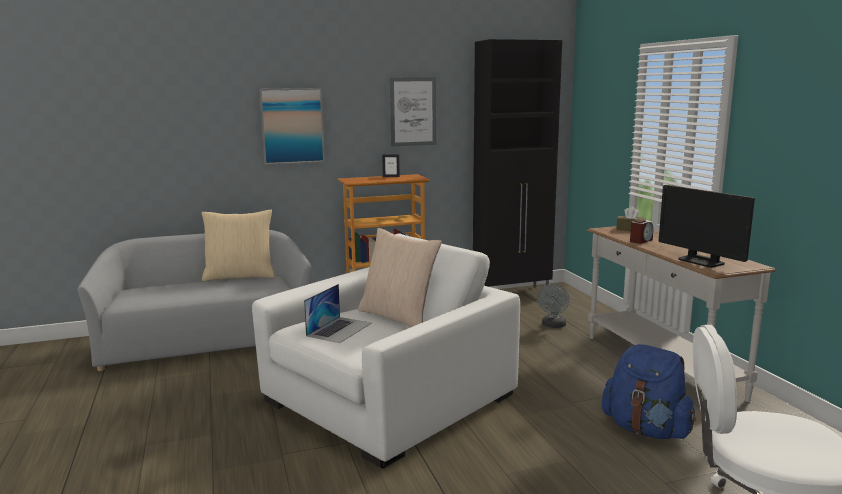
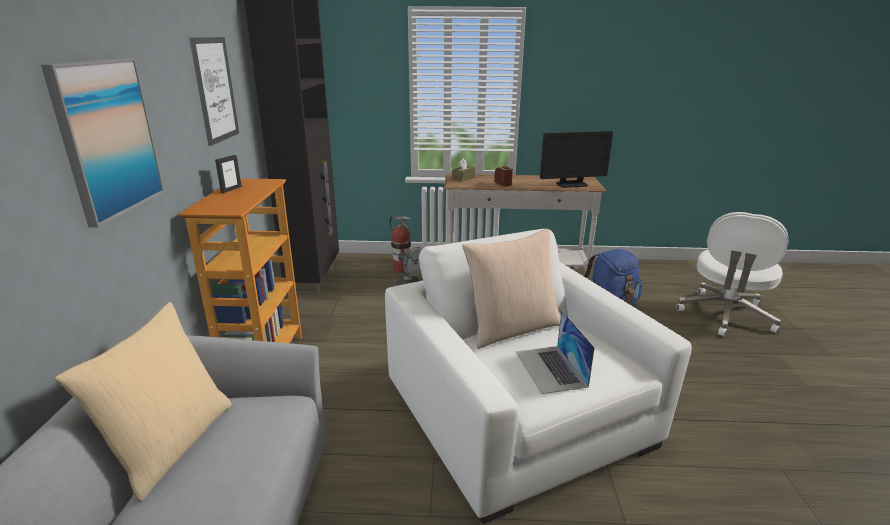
camera: 70 degrees left, 10 degrees up
(339, 329) = (550, 368): laptop -> laptop turned 150 degrees counterclockwise
(581, 316) = (401, 269): none -> fire extinguisher

